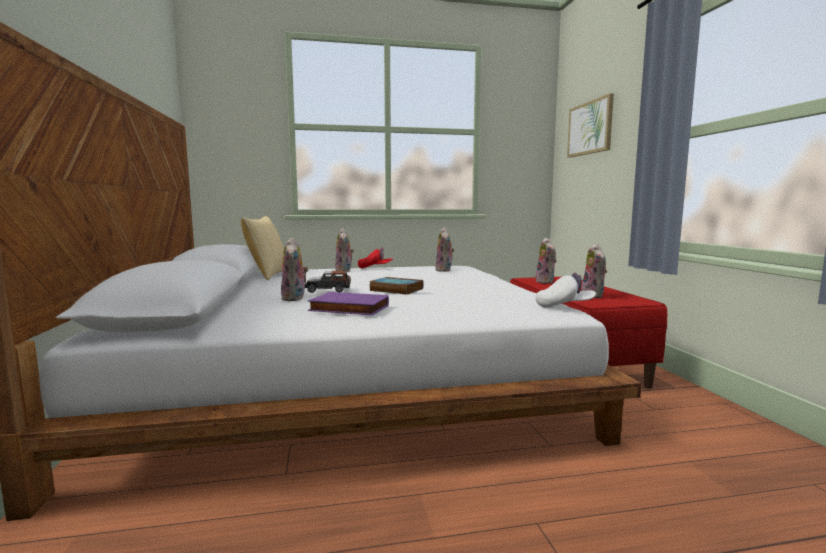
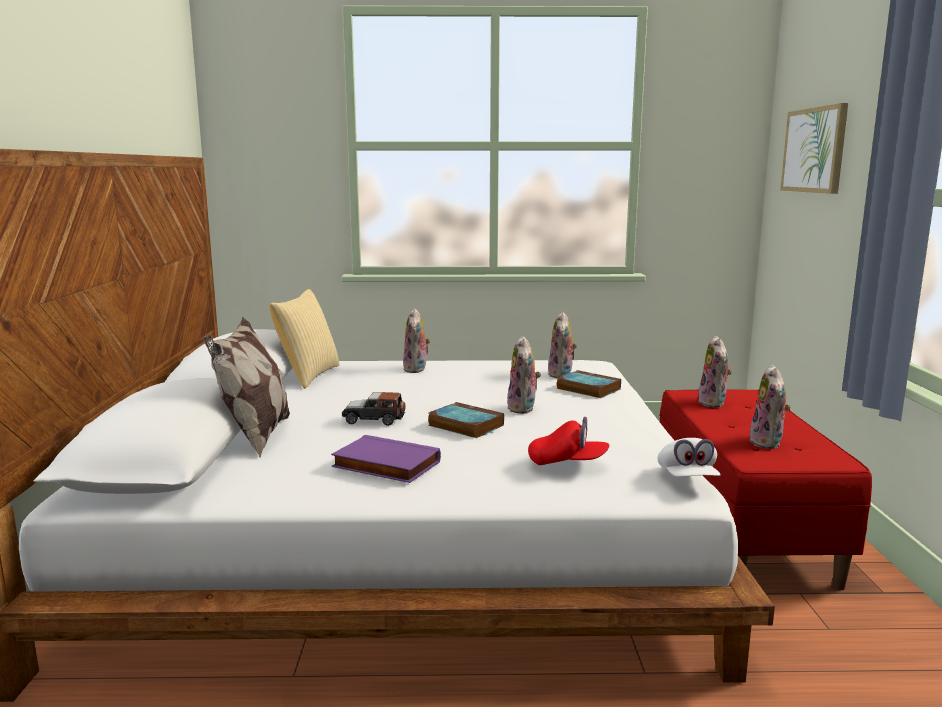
camera: 10 degrees right, 5 degrees up
(239, 301) = (255, 437): none -> pillow
(295, 298) = (327, 434): plush toy -> plush toy (523, 408)
(375, 268) = (463, 364): red cap -> red cap (567, 463)
(465, 274) = (586, 388): none -> book
(564, 306) = (687, 478): white cap -> white cap turned 75 degrees clockwise

